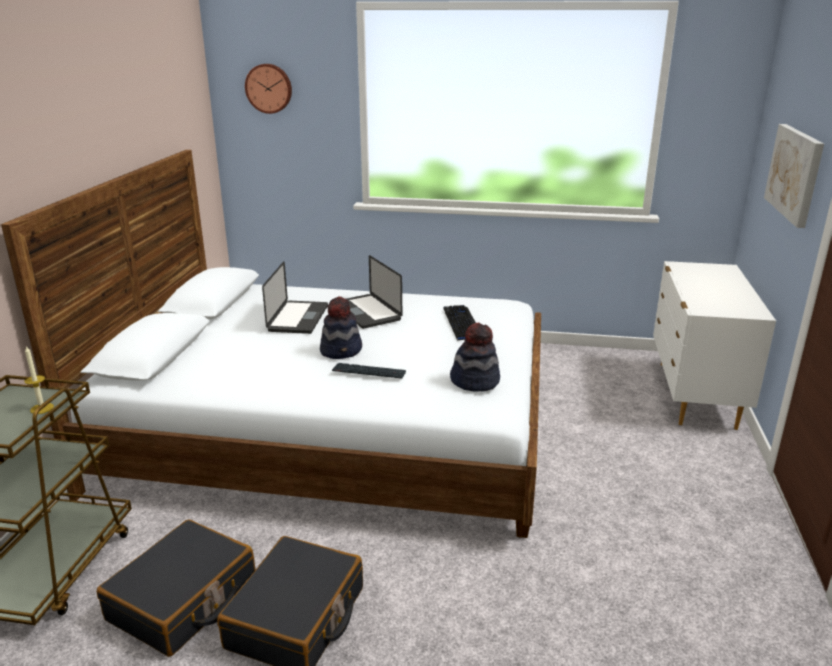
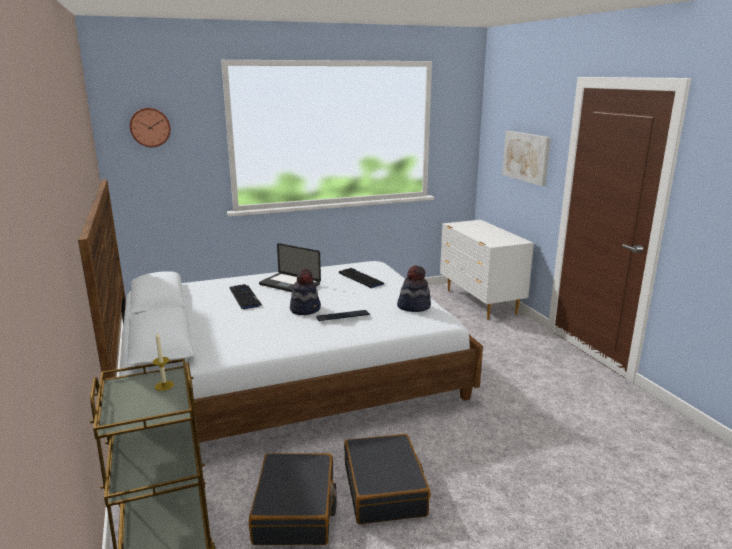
camera: 30 degrees left, 5 degrees down
(298, 318) = (245, 297): laptop -> keyboard

